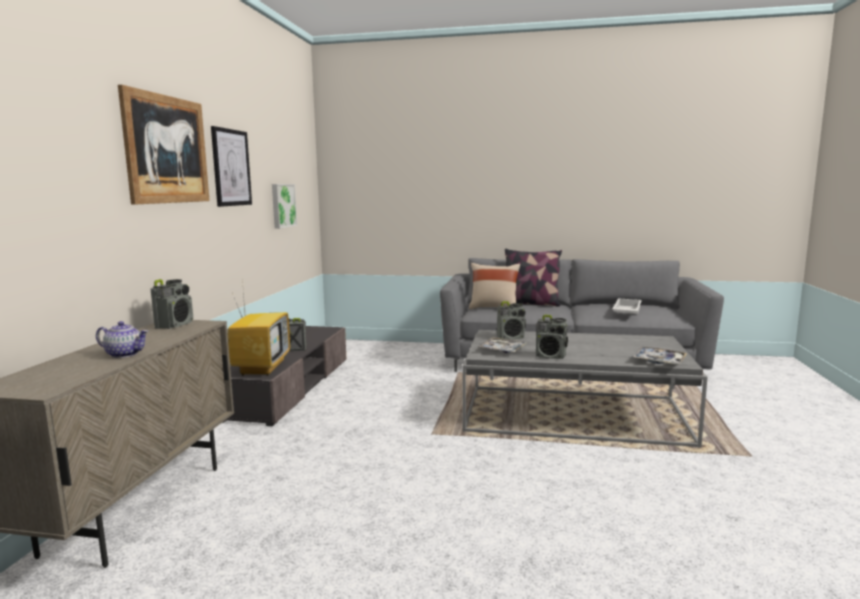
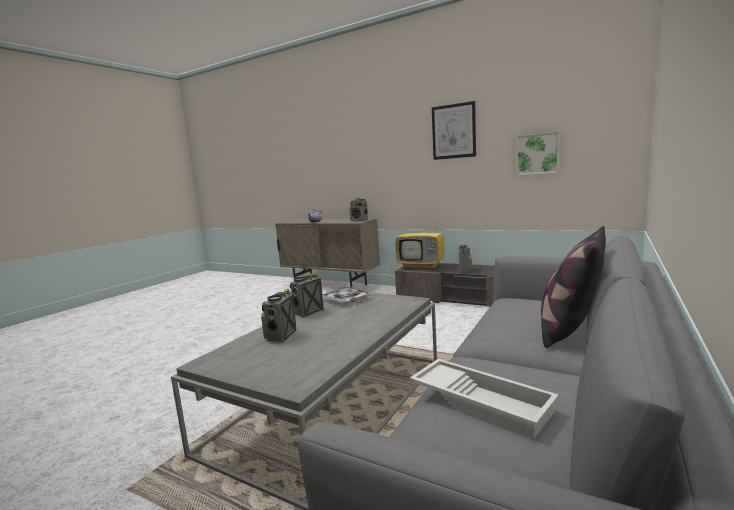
camera: 110 degrees right, 0 degrees up
(167, 150) = (391, 131): picture -> none
(493, 308) = (532, 307): beige pillow -> none
(511, 338) = (384, 306): radio -> radio (280, 336)
(659, 361) = (228, 352): tray -> none

